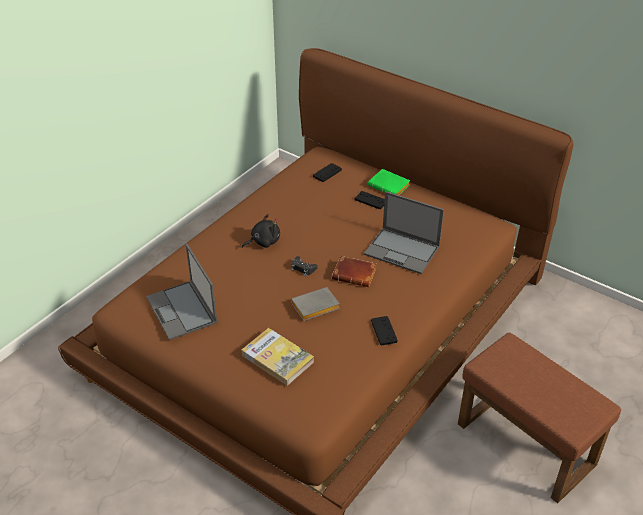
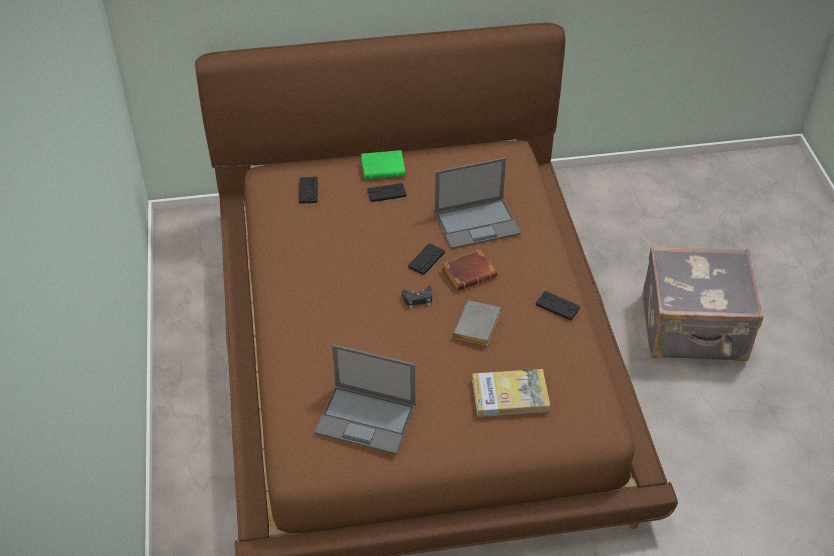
camera: 45 degrees left, 5 degrees up
(263, 242) = (346, 299): black plush toy -> none
(340, 250) = (426, 259): none -> black game controller
(527, 444) = (694, 330): brown ottoman -> grey suitcase

